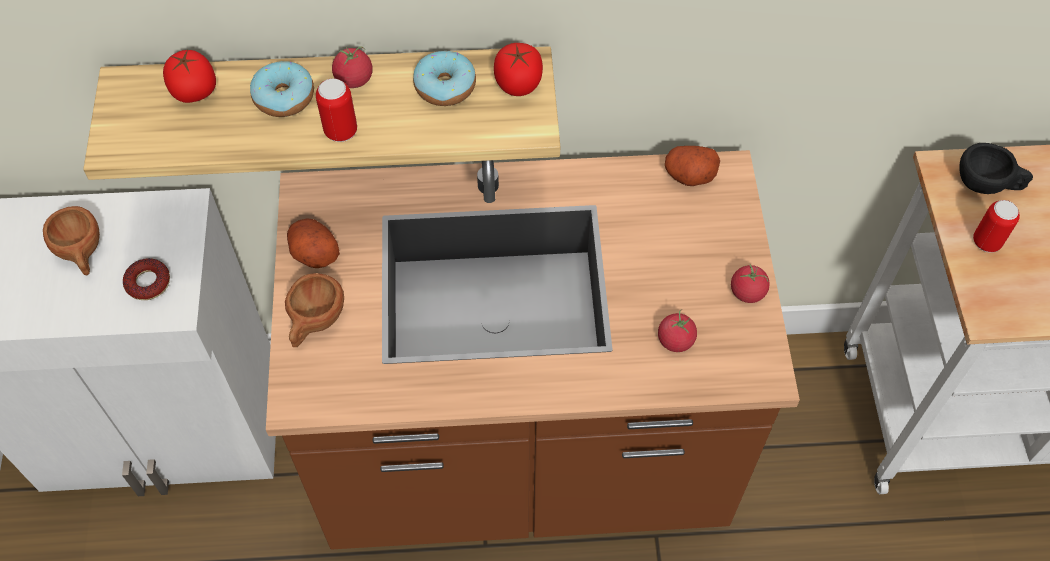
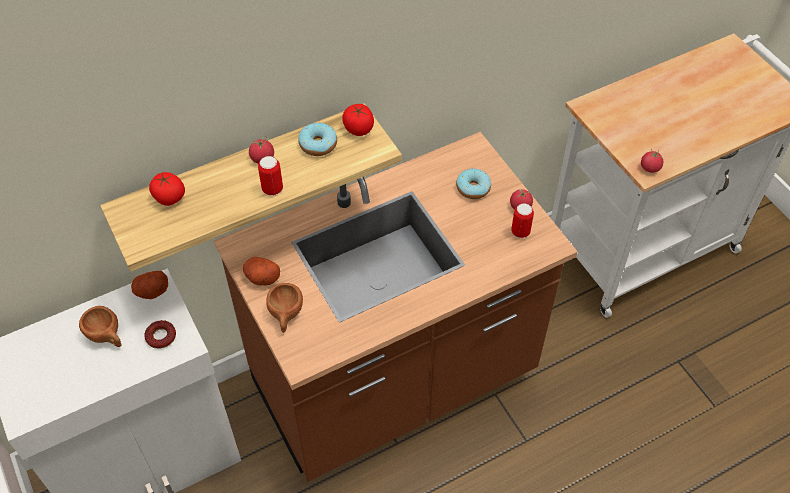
camera: 25 degrees left, 5 degrees down
(284, 97) = (227, 182): donut -> donut (473, 188)
(675, 340) = (496, 246): tomato -> tomato (650, 168)
(689, 175) = (455, 156): potato -> potato (151, 291)
(986, 242) = (626, 136): can -> can (520, 232)
(987, 185) = (612, 106): black cup -> none

